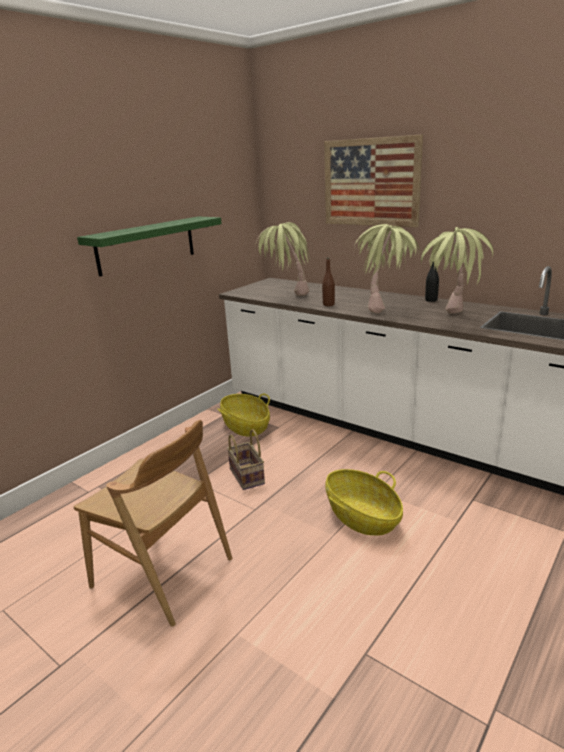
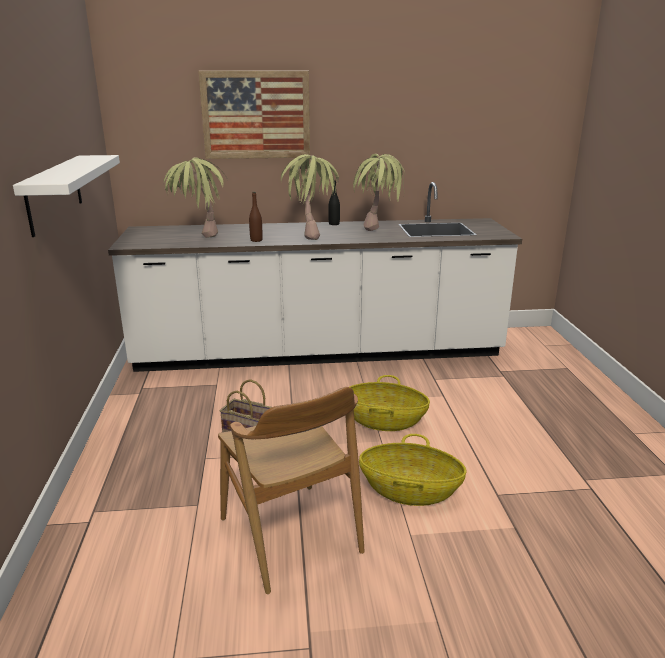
camera: 45 degrees left, 0 degrees up
(146, 245) = (54, 193): green shelf -> white shelf
(163, 573) = (290, 535): brown chair -> brown chair turned 75 degrees clockwise
(245, 426) = (182, 395): basket -> basket (410, 490)

